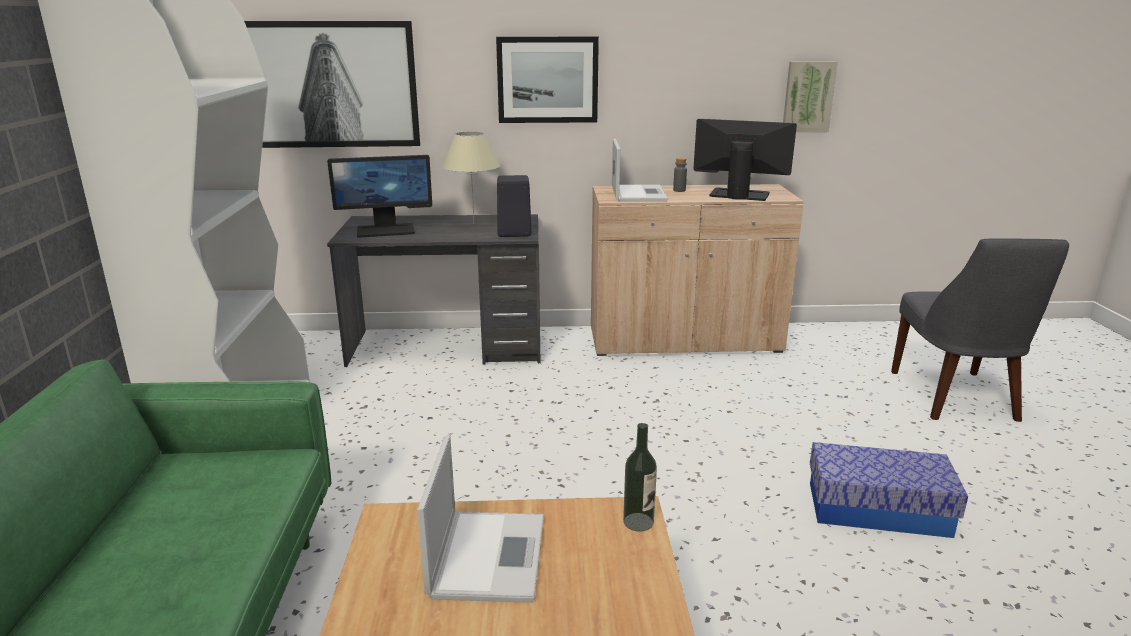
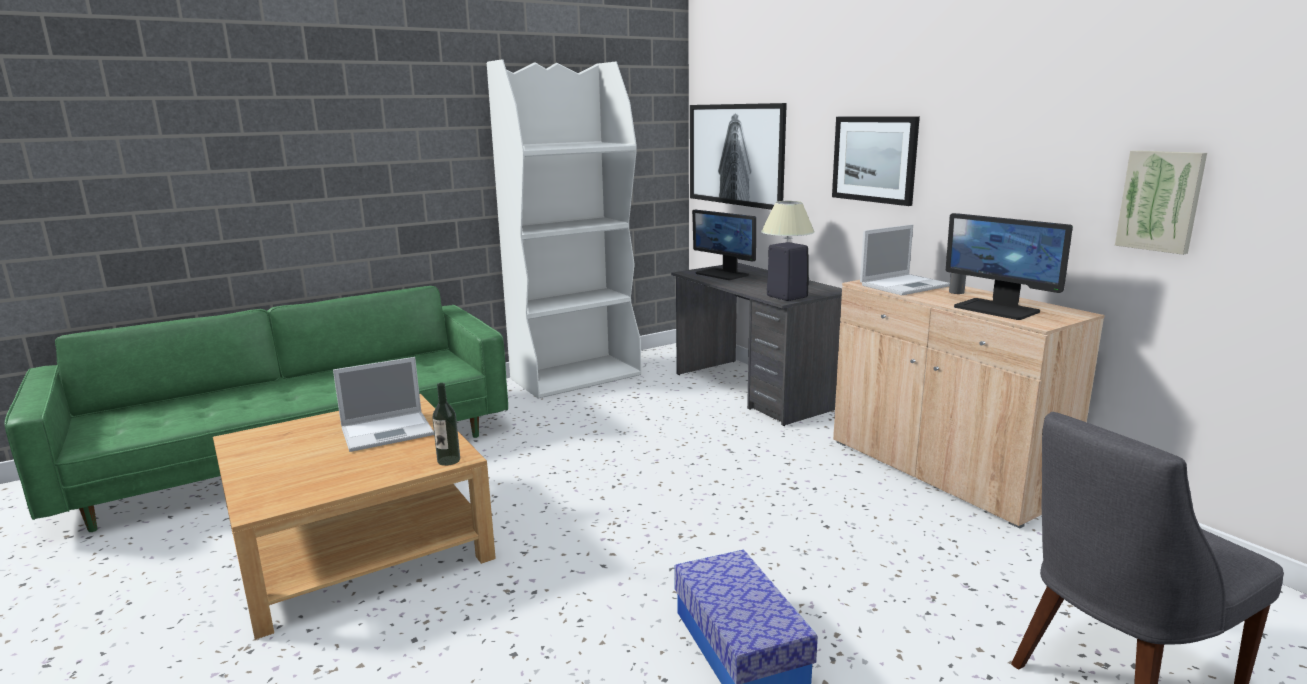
camera: 60 degrees right, 5 degrees down
(738, 195) = (997, 309): monitor -> monitor turned 150 degrees clockwise

